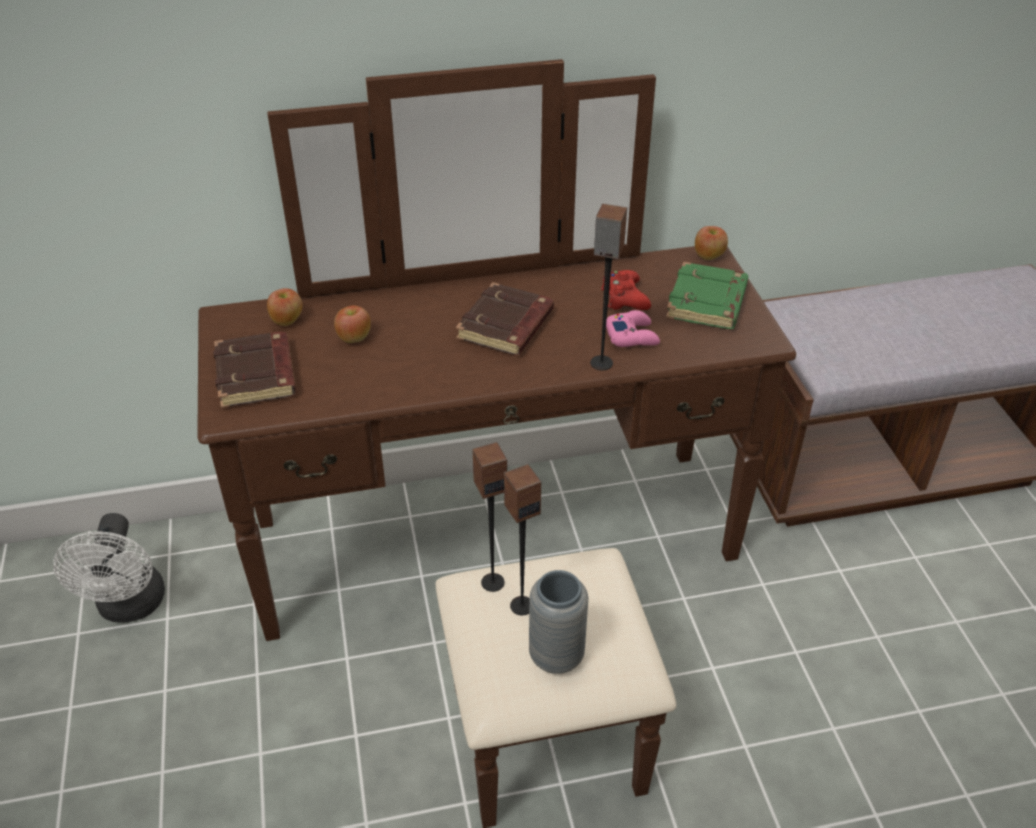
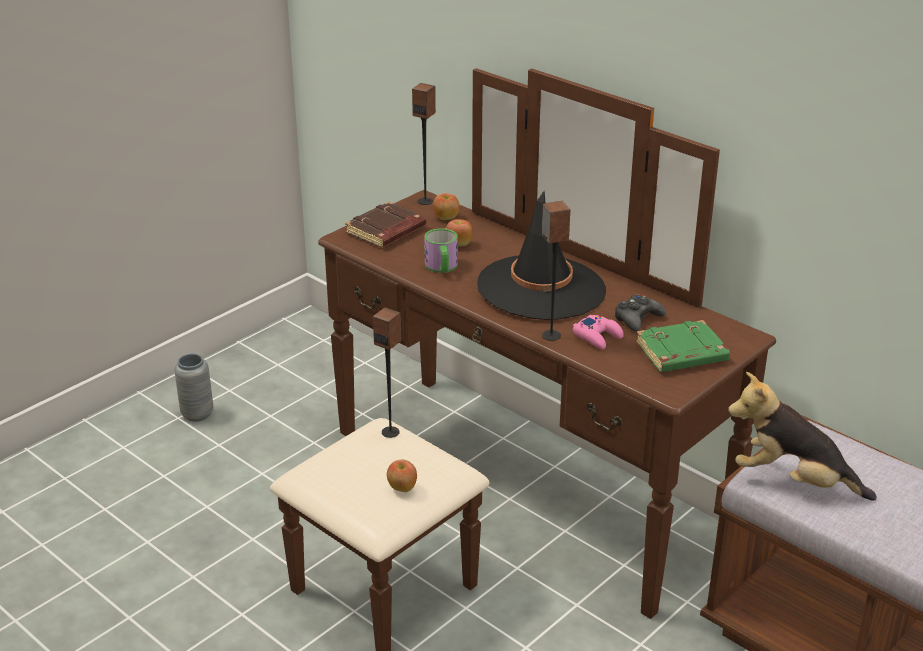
camera: 55 degrees right, 10 degrees down
(130, 607) = (313, 371): white fan -> none
(388, 372) = (442, 267): none -> mug
(506, 326) = (541, 288): brown book -> black hat
(521, 605) = (382, 450): speaker -> speaker (425, 201)
(556, 656) = (355, 480): grey vase -> grey vase (197, 414)
(624, 298) = (637, 319): red game controller -> black game controller
(709, 256) = (743, 335): apple -> apple (402, 488)
(847, 354) = (793, 481): none -> plush toy

